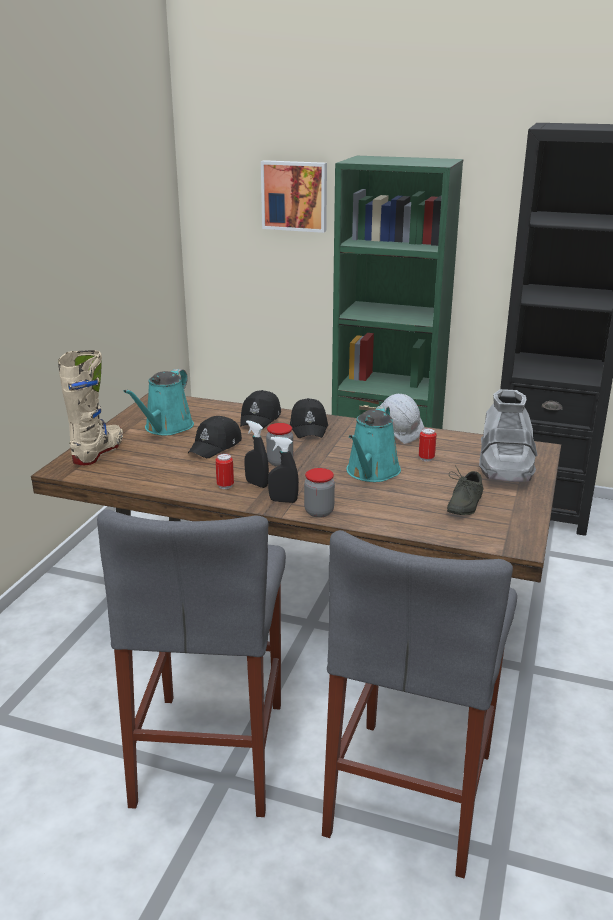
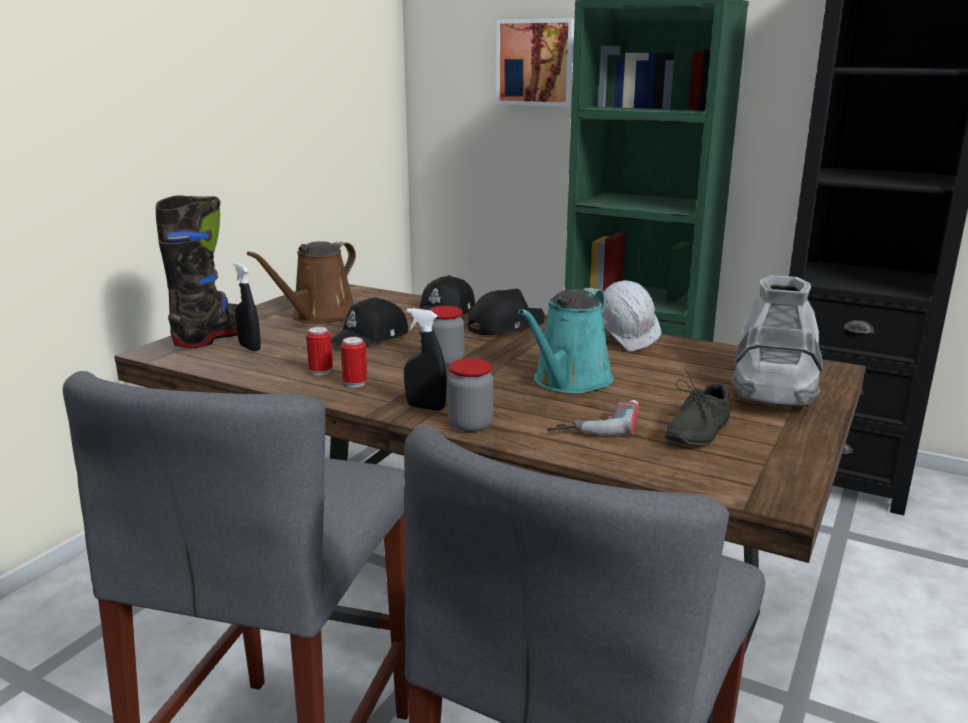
camera: 10 degrees right, 5 degrees down
(99, 452) = (217, 336): beige boot -> black boot
(166, 428) = (319, 316): turquoise watering can -> brown watering can
(256, 484) = (399, 384): black spray bottle -> black spray bottle (249, 347)
(309, 427) = (505, 326): black cap -> black cap turned 135 degrees counterclockwise
(399, 503) = (595, 423): none -> power drill
(426, 458) = (656, 370): can -> can (321, 371)

